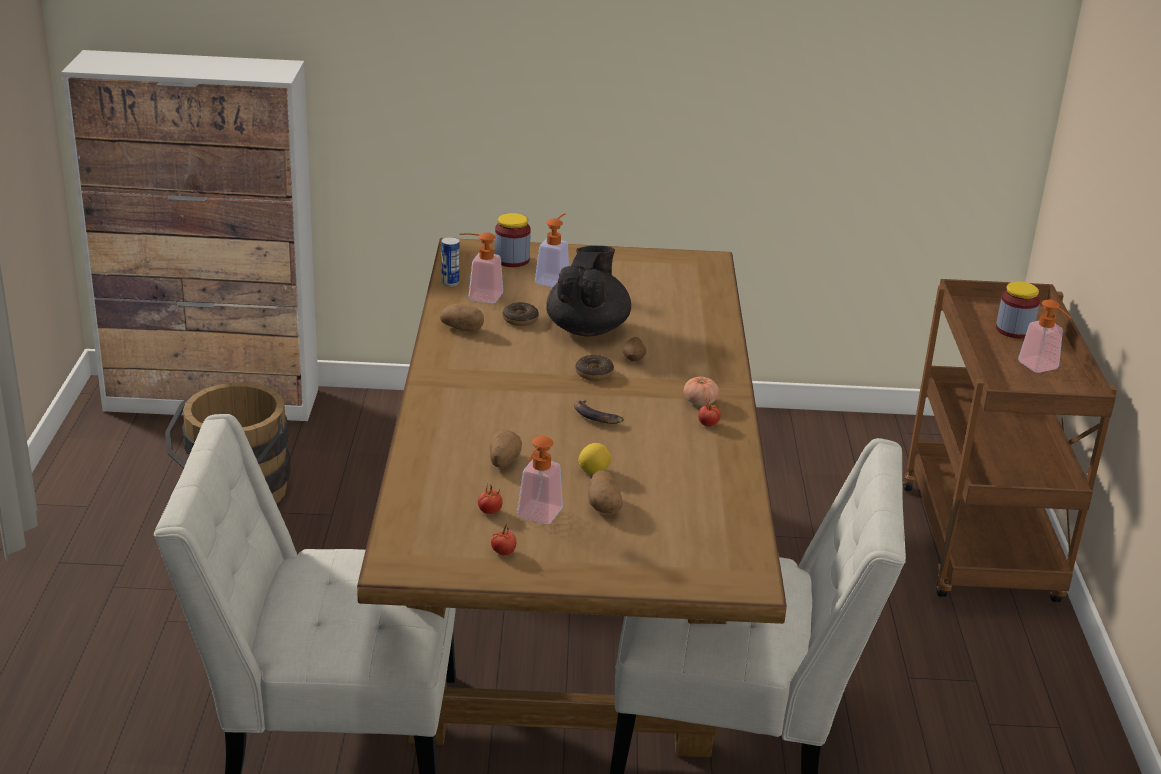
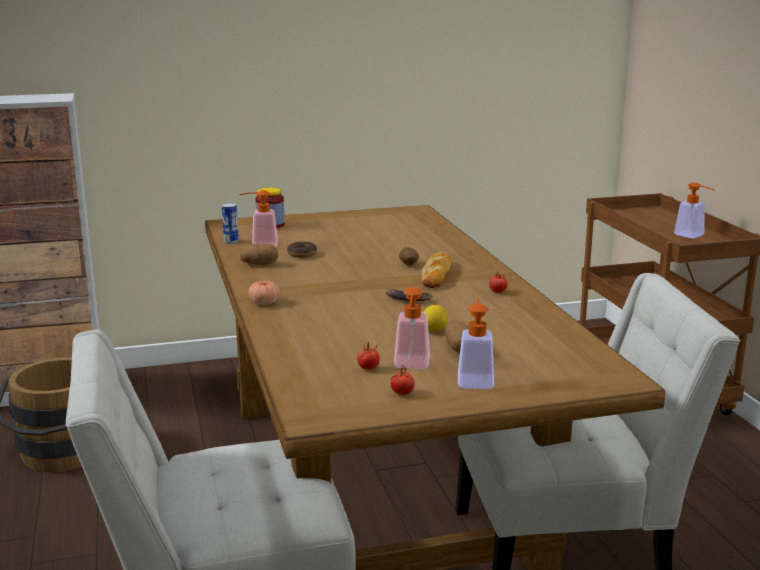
camera: 15 degrees left, 10 degrees down
(503, 461) = (354, 335): potato -> none
(554, 279) = (311, 231): soap dispenser -> soap dispenser (475, 379)
(587, 328) = (358, 253): black teapot -> none
(594, 373) = (384, 276): donut -> none
(655, 383) = (436, 275): none -> bread
(700, 402) = (479, 280): tomato -> tomato (264, 303)
(1014, 330) = (654, 221): jar -> none

